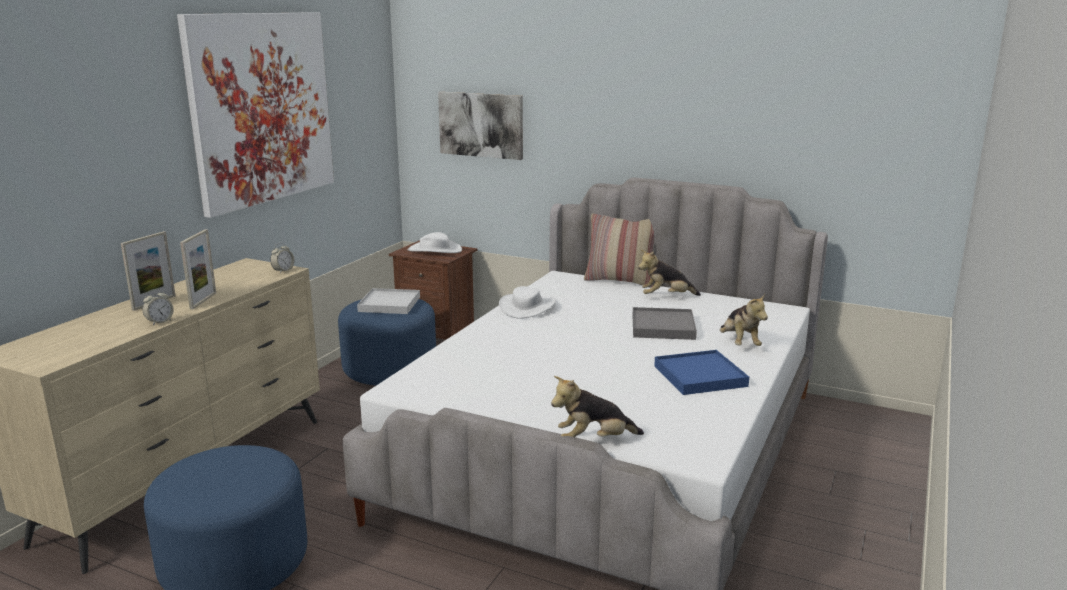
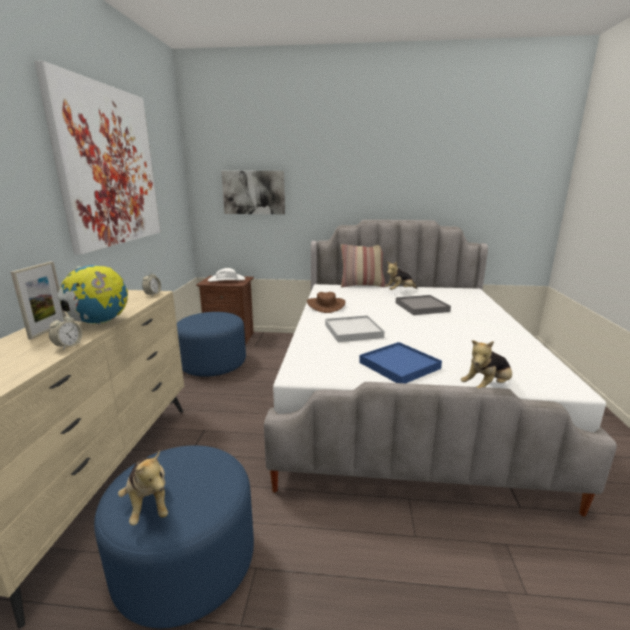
camera: 20 degrees left, 0 degrees up
(203, 301) = (99, 323): picture frame -> globe
(389, 304) = (210, 317): white tray -> white tray (353, 331)
(528, 307) = (326, 305): white hat -> brown hat
(700, 376) = (484, 332): blue tray -> blue tray (399, 365)
(739, 343) = (476, 310): plush toy -> plush toy (149, 503)

